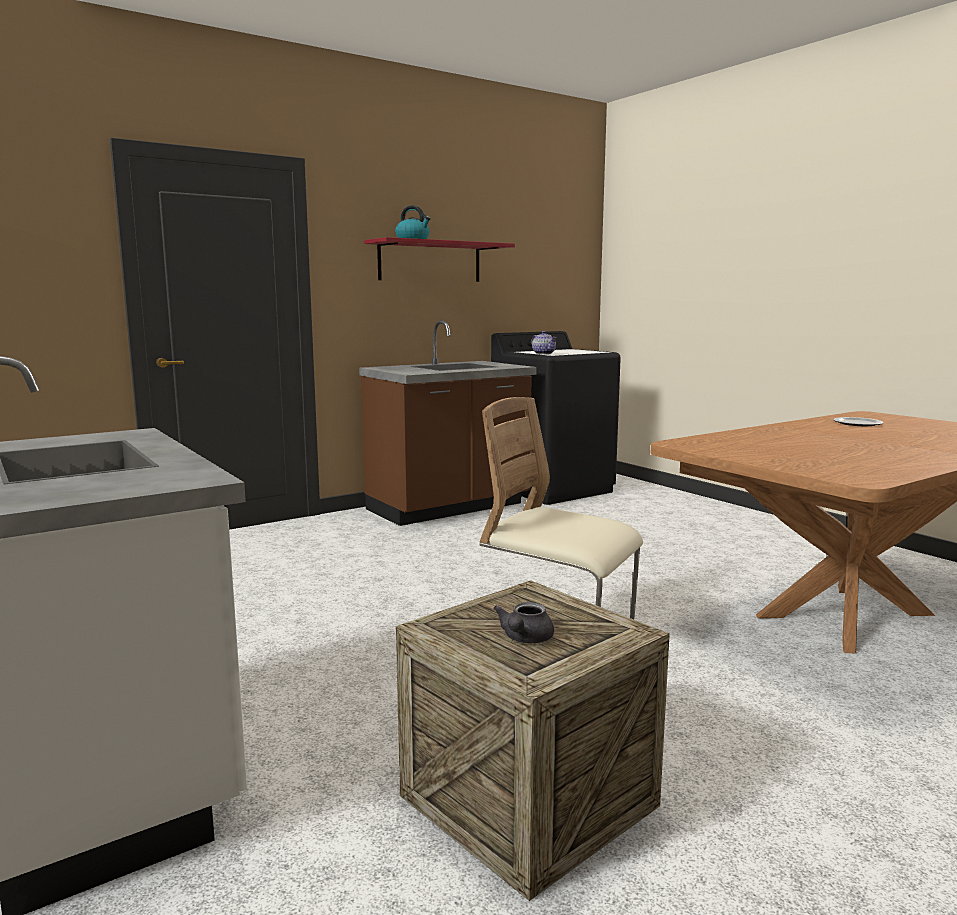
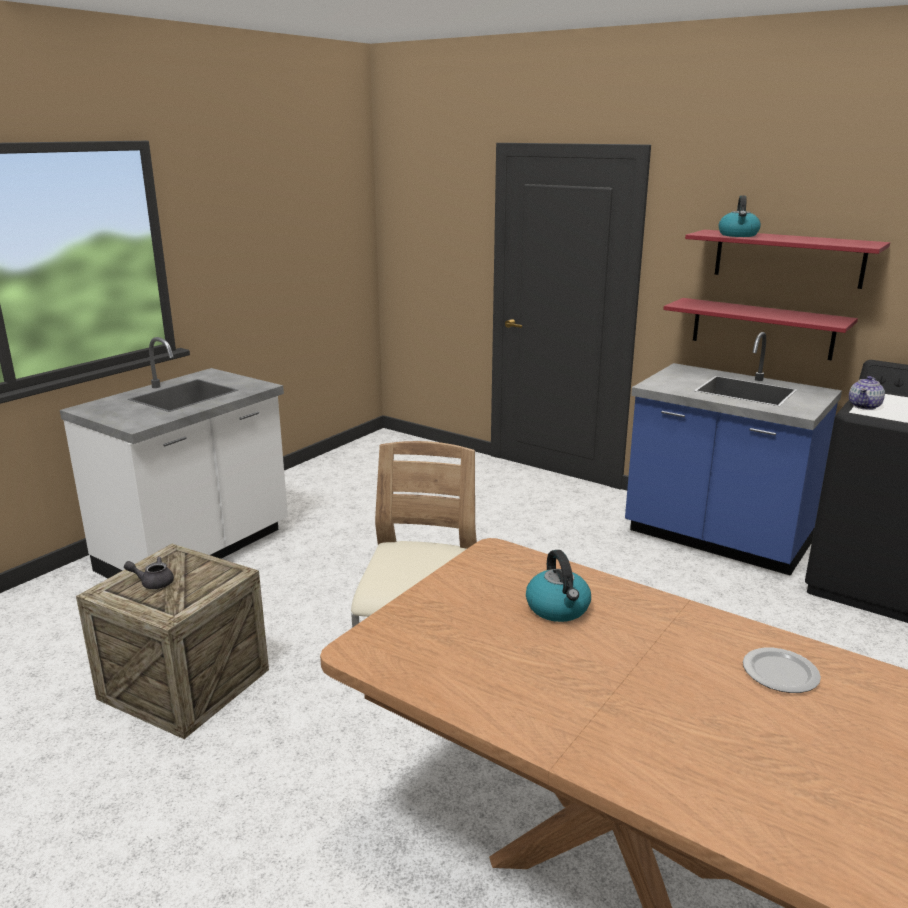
camera: 70 degrees right, 10 degrees up
(420, 323) = (762, 328): none -> red shelf
(449, 508) = (716, 540): brown counter -> blue counter
(782, 441) = (558, 608): none -> kettle

